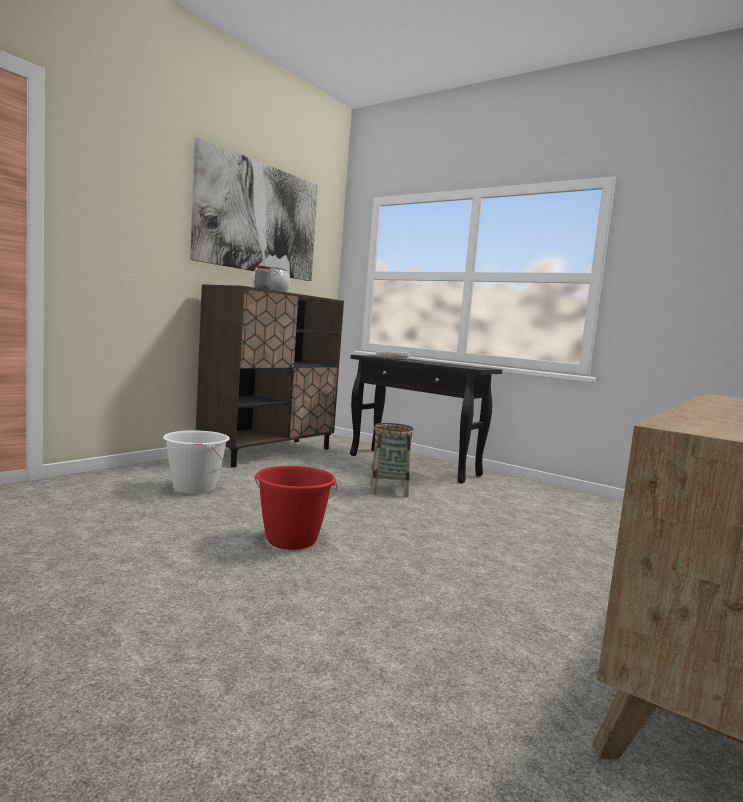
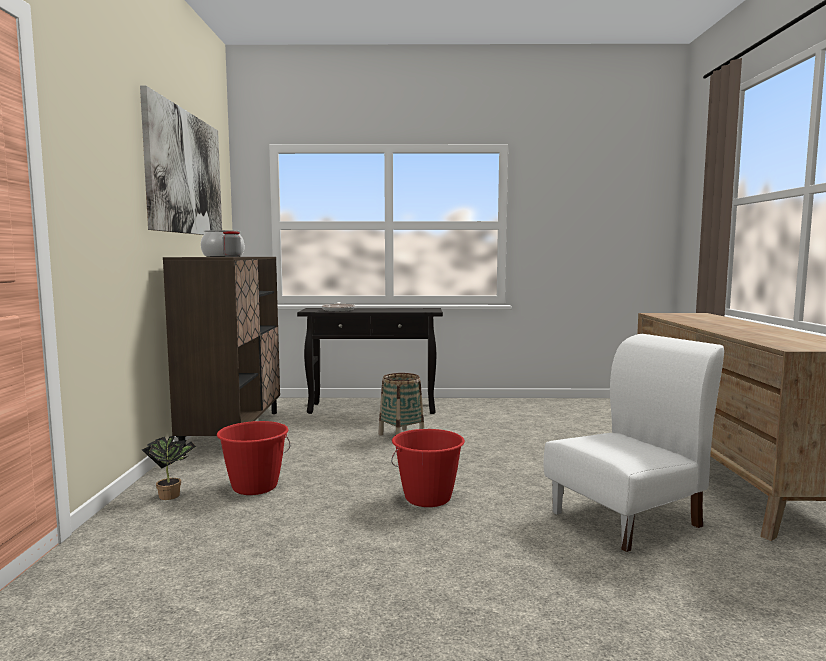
camera: 35 degrees left, 0 degrees up
(139, 476) = (172, 495): none -> potted plant
(194, 488) = (254, 487): white bucket -> red bucket
(443, 638) = (627, 519): none -> white chair

